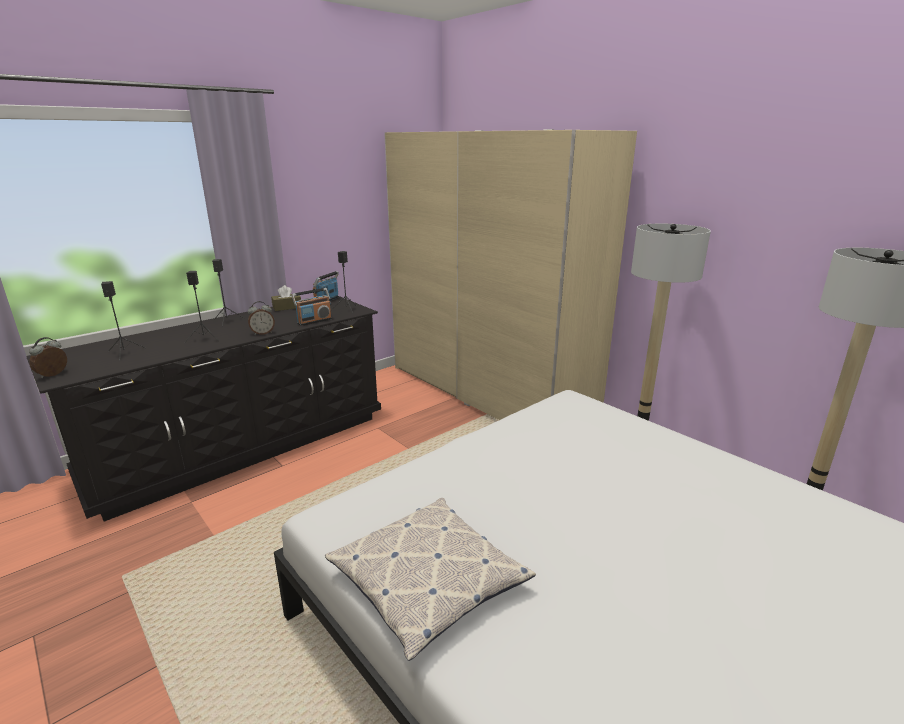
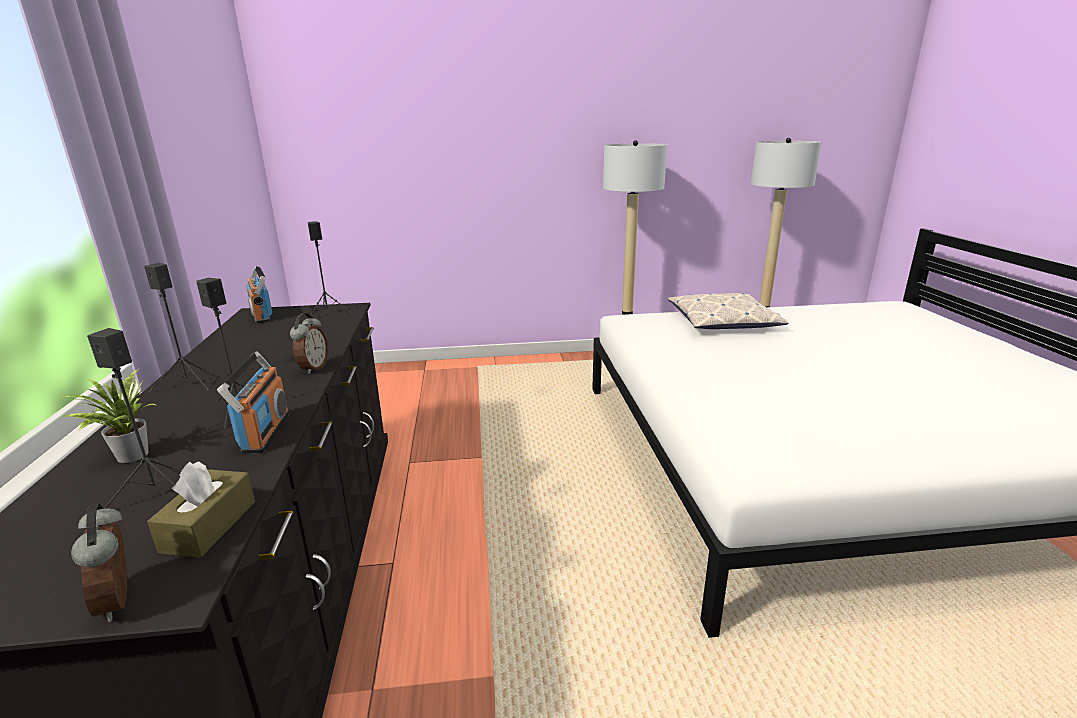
camera: 55 degrees left, 0 degrees up
(153, 338) = (128, 455): none -> potted plant
(287, 307) = (229, 339): brown tissue box -> brown tissue box (209, 526)
(314, 321) = (333, 334): radio -> radio (265, 432)
(428, 580) = (877, 444): pillow -> pillow (722, 321)
(487, 392) = (438, 379): beige wardrobe -> none

